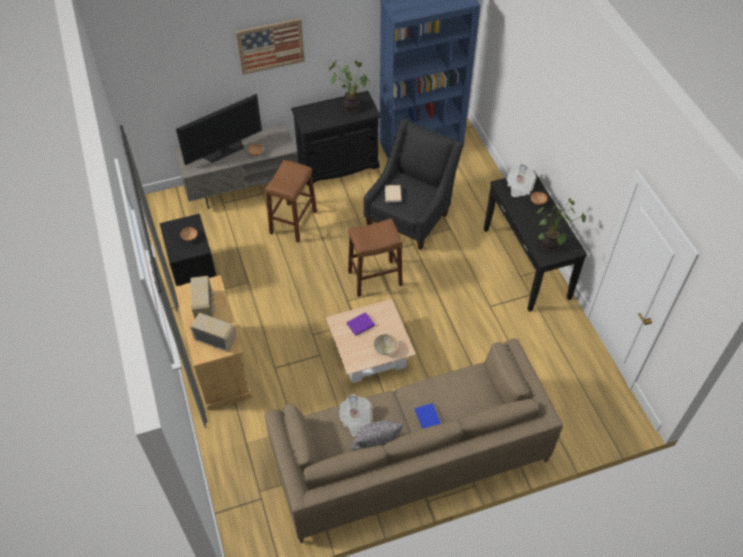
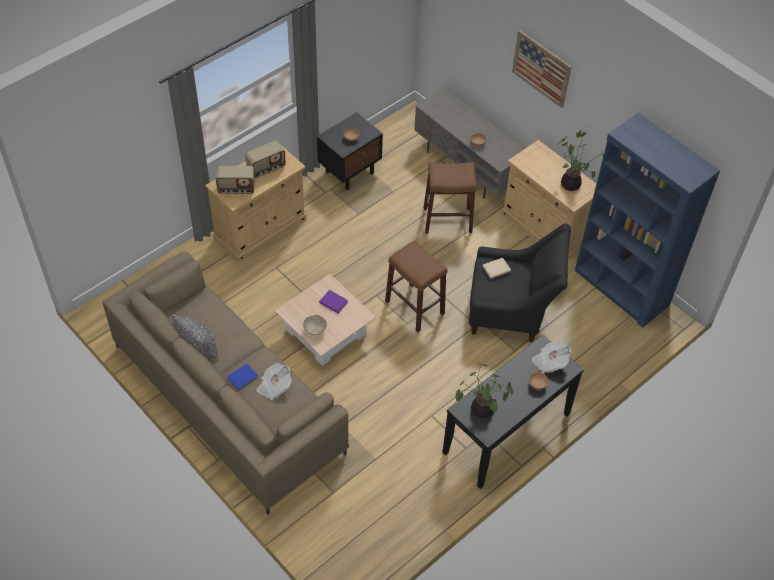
camera: 65 degrees right, 0 degrees up
(216, 340) = (236, 189): radio -> radio turned 90 degrees clockwise
(224, 151) = (466, 120): television -> none
(338, 164) = (545, 228): black cabinet -> beige cabinet
(356, 420) = (218, 325): newspaper -> newspaper (274, 386)

